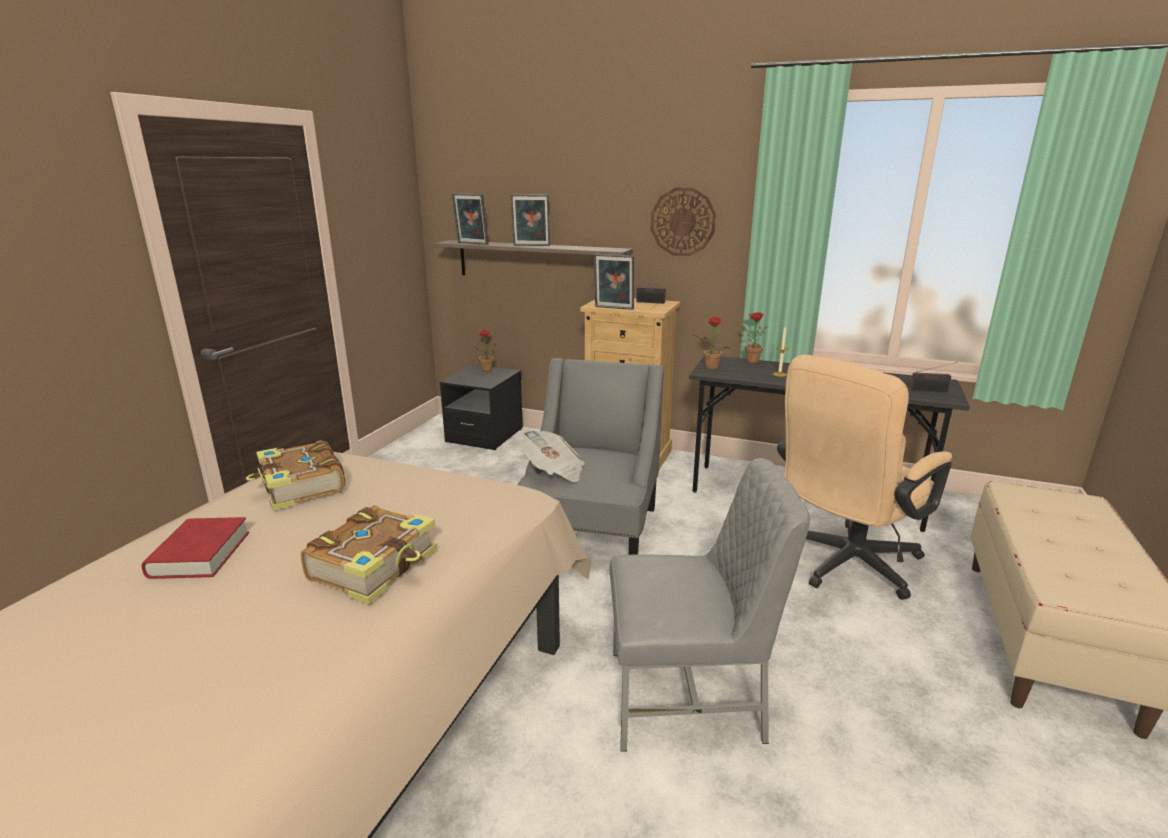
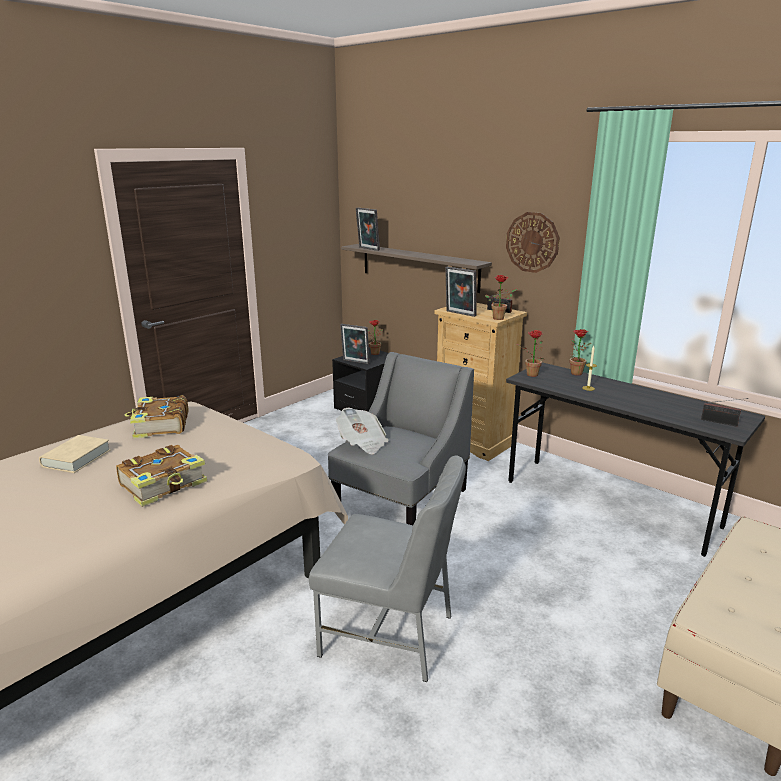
camera: 20 degrees right, 0 degrees up
(200, 554) = (76, 458): red book -> beige book
(531, 246) = (411, 254): picture frame -> picture frame (355, 362)
(661, 309) = (500, 318): none -> potted plant
(844, 565) = (599, 569): beige office chair -> none

